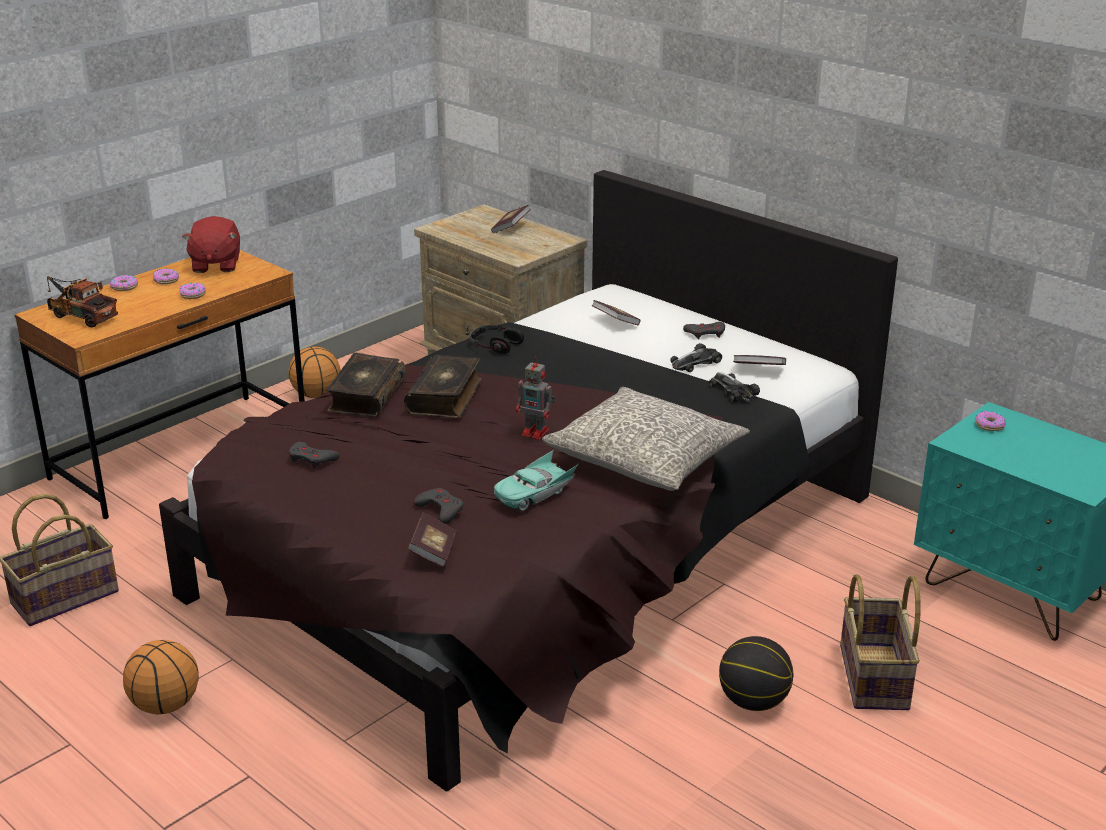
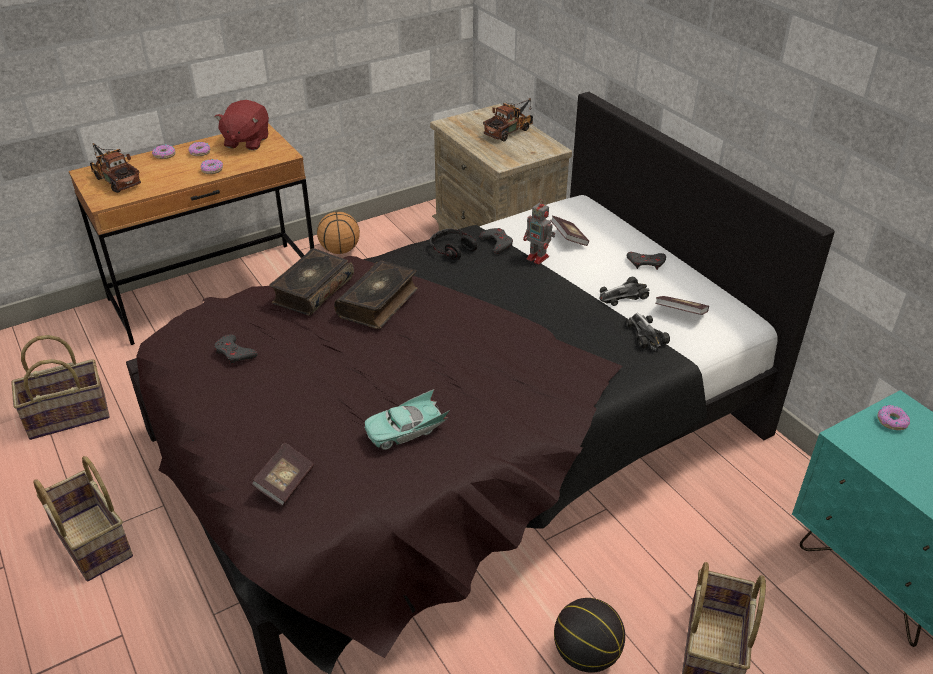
camera: 15 degrees right, 10 degrees up
(164, 705) = (91, 543): basketball -> basket
(440, 509) = (314, 433): grey game controller -> grey game controller (497, 243)
(510, 228) = (510, 131): book -> toy truck
(536, 433) = (439, 357): toy robot -> toy robot (538, 258)
(646, 458) = (528, 405): grey pillow -> none

